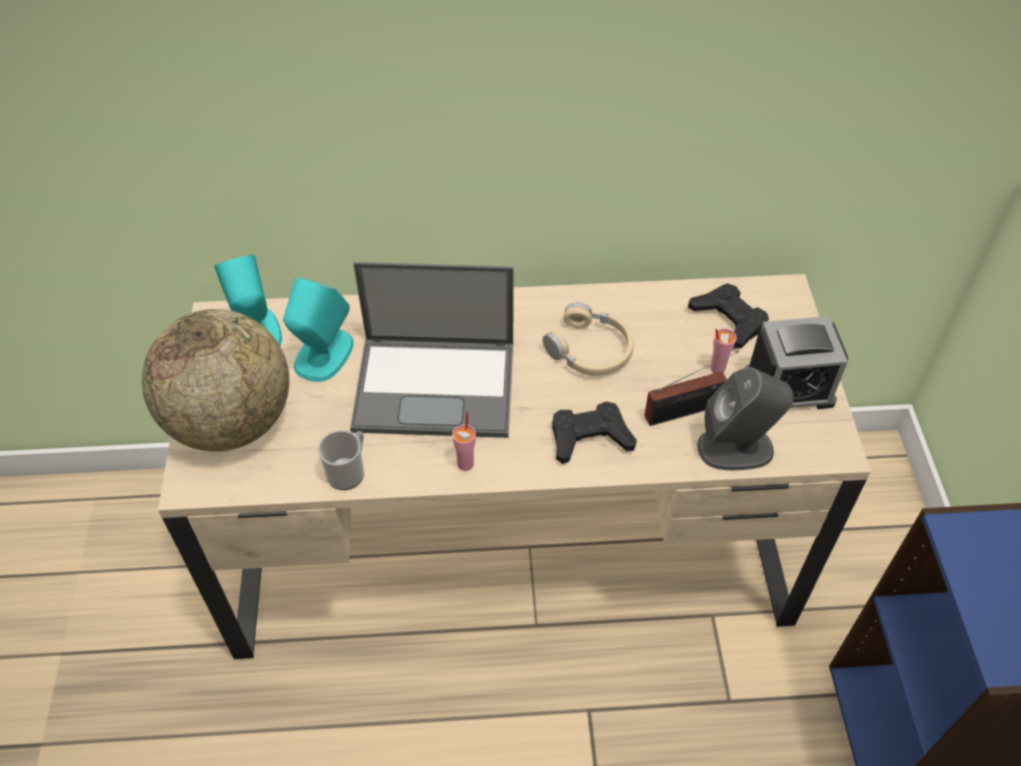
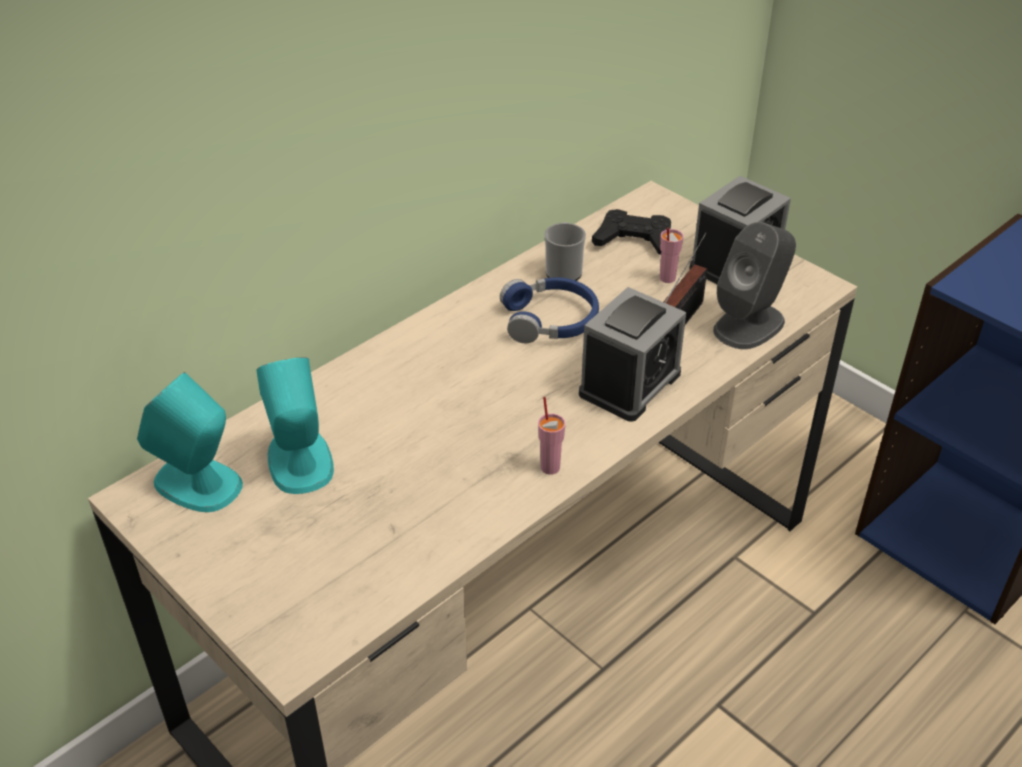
camera: 40 degrees left, 10 degrees down
(232, 422) = (271, 575): globe -> none
(349, 471) = (448, 541): mug -> mug (563, 270)
(437, 385) = (447, 422): laptop -> none
(589, 437) = (630, 384): black game controller -> alarm clock
(590, 350) = (550, 320): beige headphones -> blue headphones

